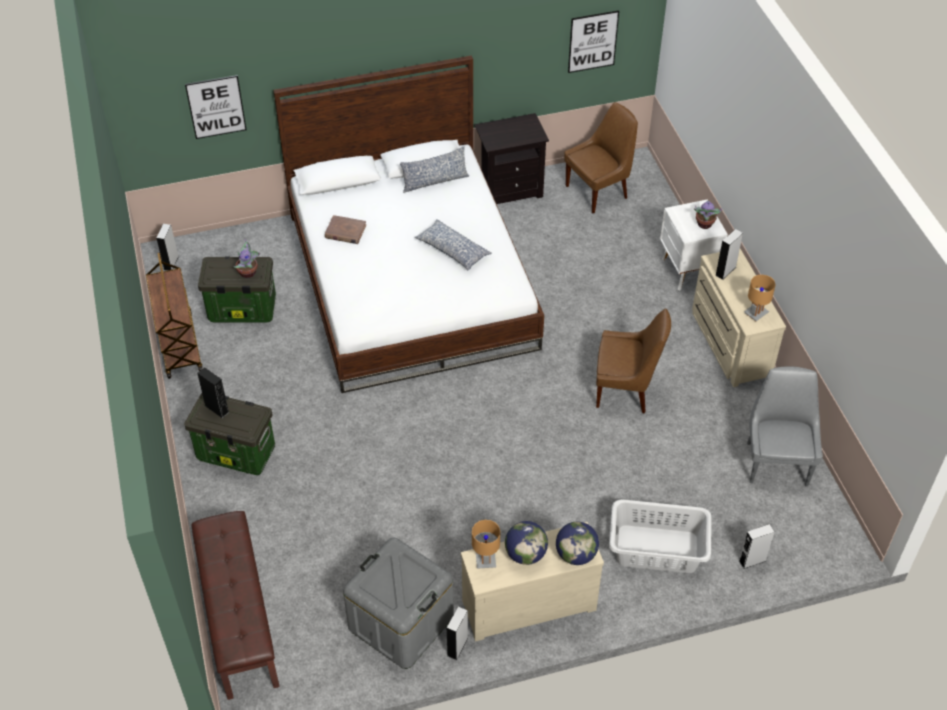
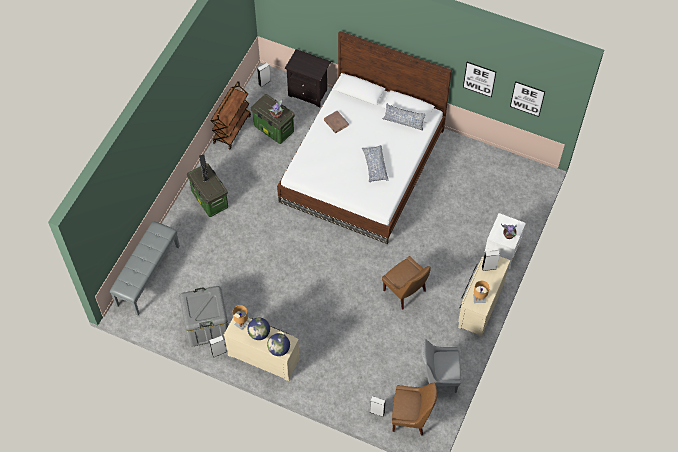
camera: 40 degrees right, 10 degrees up
(216, 107) = (309, 23): picture -> picture (479, 79)
(238, 618) = (147, 275): brown bench -> grey bench
(510, 189) = (459, 147): black nightstand -> black nightstand (309, 93)
(598, 191) = (503, 177): brown chair -> brown chair (411, 418)
(656, 548) = (341, 374): grey laundry basket -> none
(776, 461) = (438, 377): grey chair -> grey chair turned 135 degrees counterclockwise

